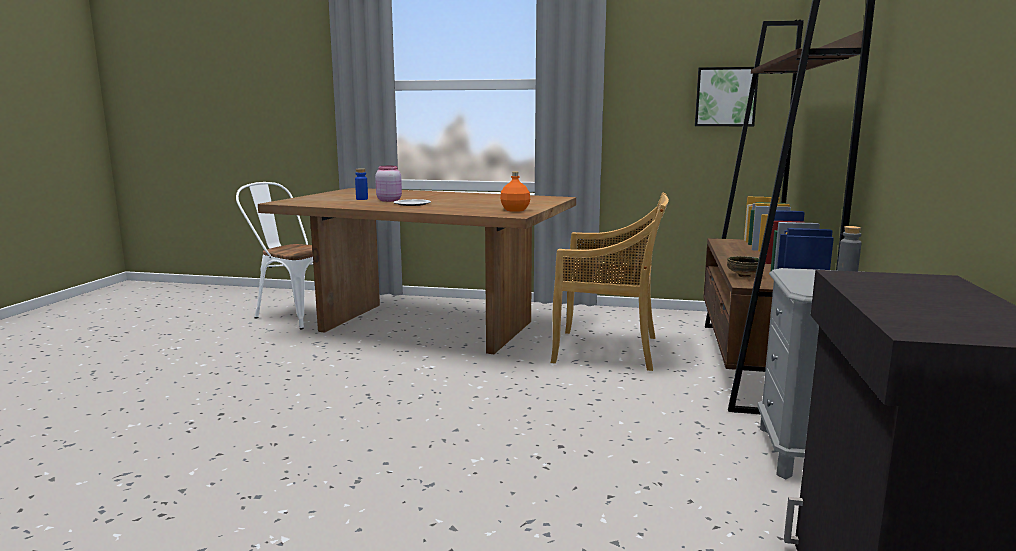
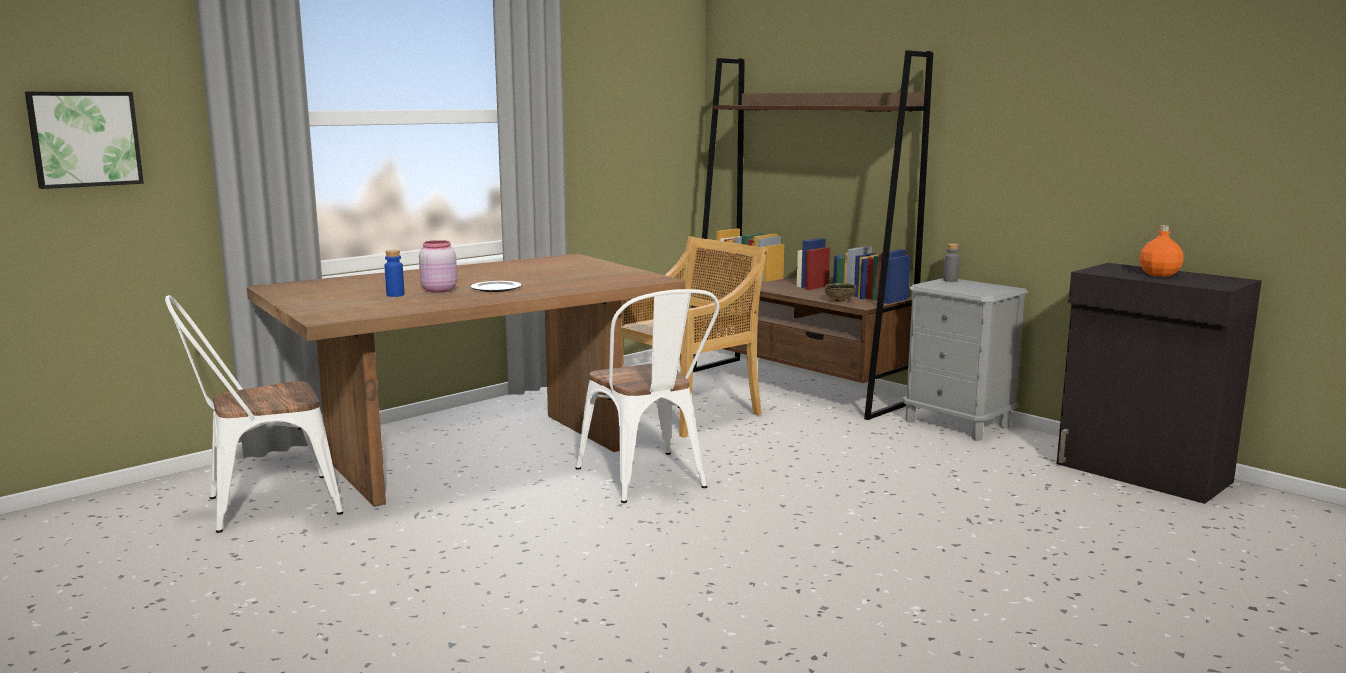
camera: 55 degrees left, 0 degrees up
(445, 376) = (648, 480): none -> white chair
(515, 210) = (628, 275): orange bottle -> orange bottle (1159, 274)
(725, 97) = (657, 129): picture -> picture (84, 139)

